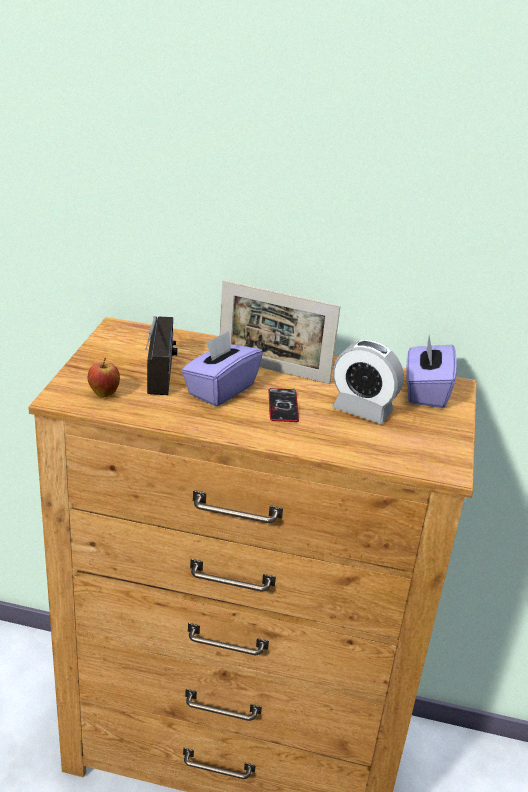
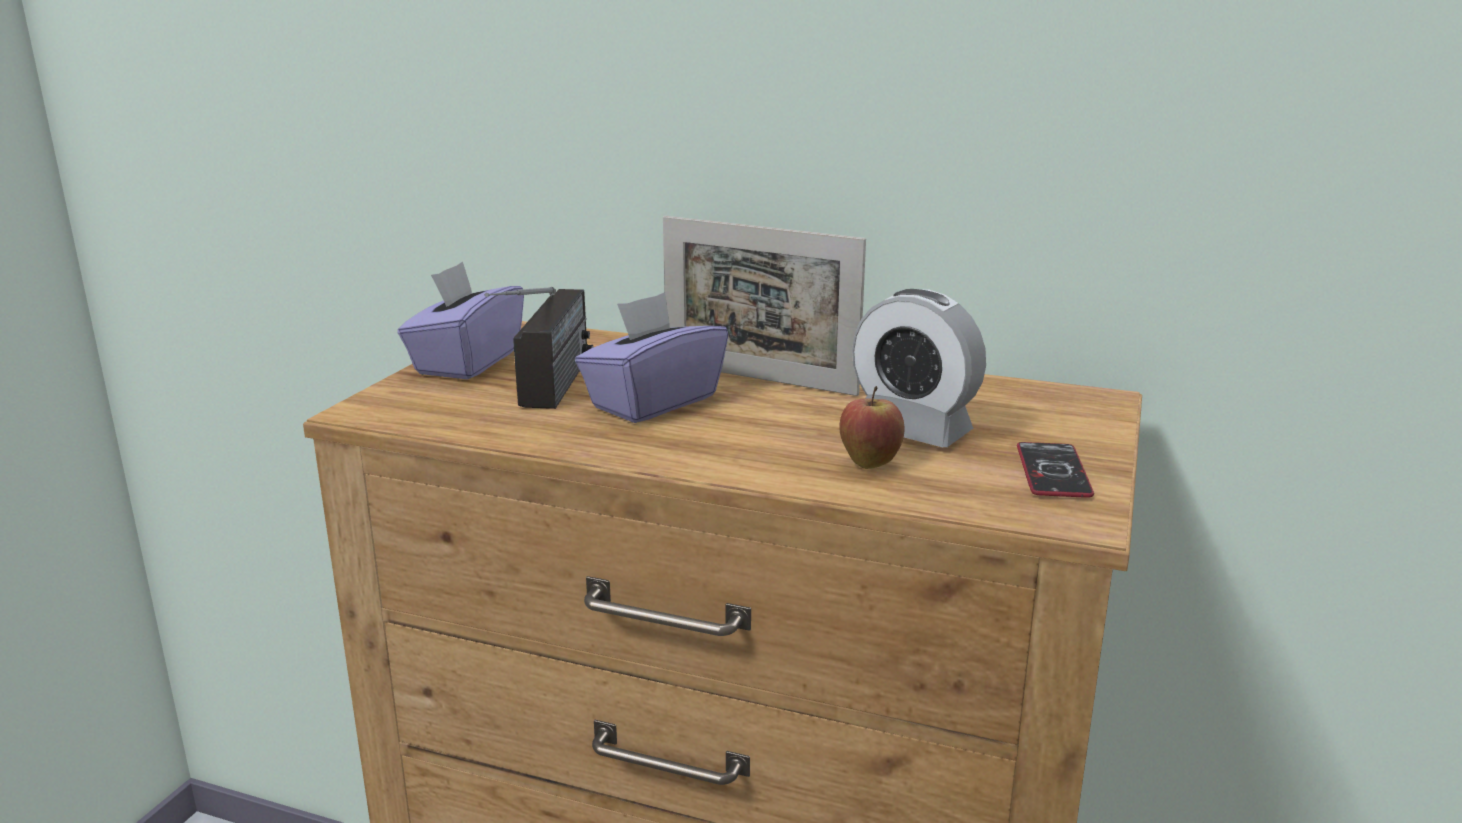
camera: 10 degrees right, 10 degrees down
(104, 394) = (442, 407): apple -> apple (869, 464)
(283, 406) = (761, 424): phone -> phone (1053, 472)
(425, 392) = (1040, 406): purple tissue box -> purple tissue box (466, 362)

